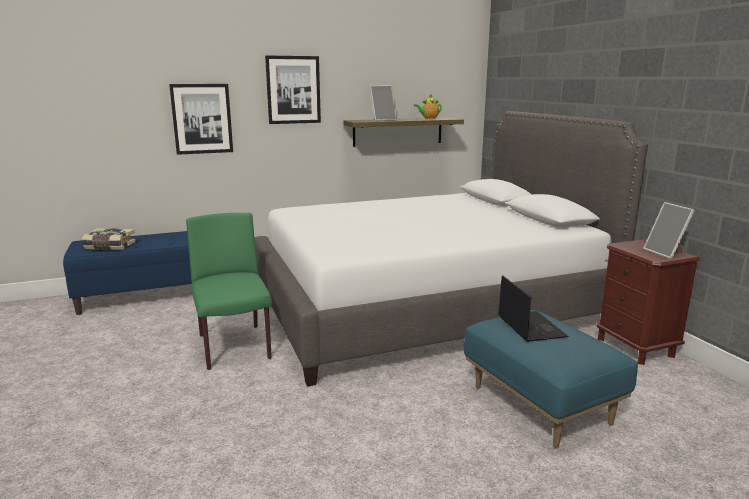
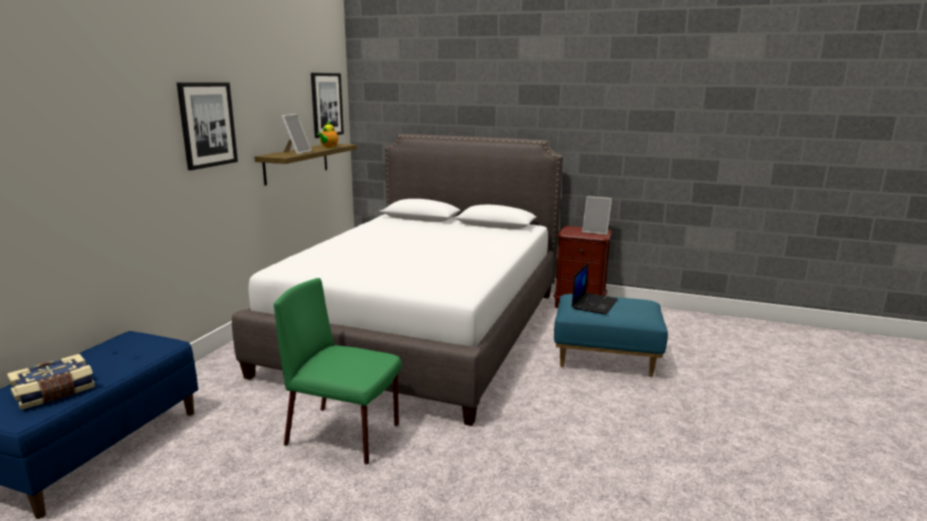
camera: 50 degrees left, 0 degrees up
(202, 119) = (114, 173): picture -> picture (326, 104)
(530, 326) = (594, 303): laptop -> laptop turned 90 degrees clockwise

